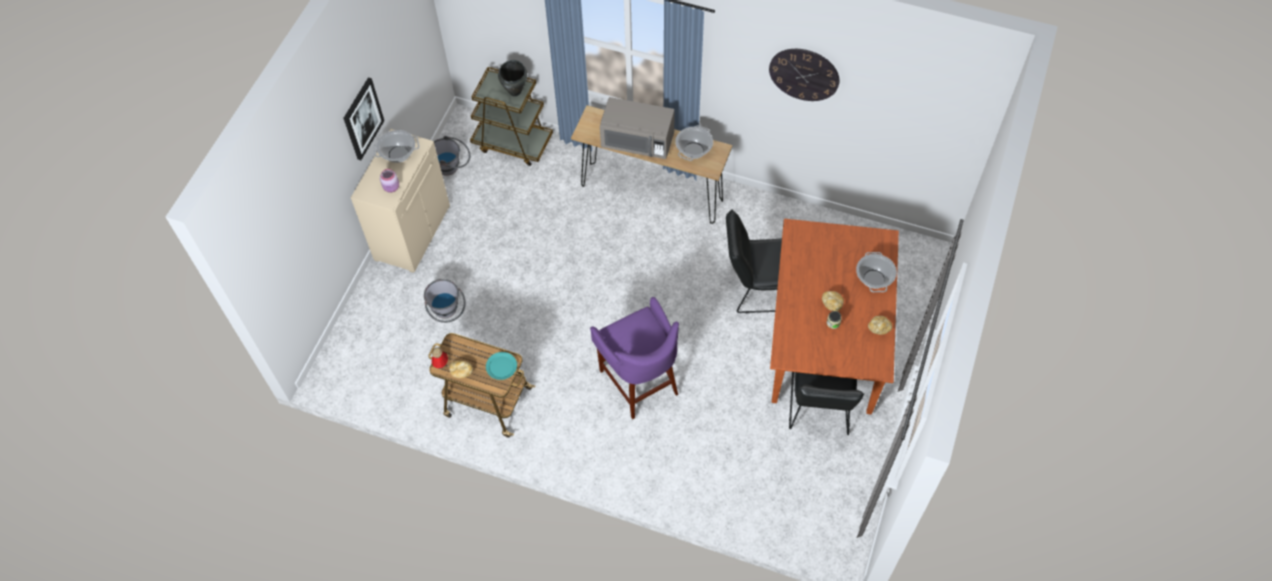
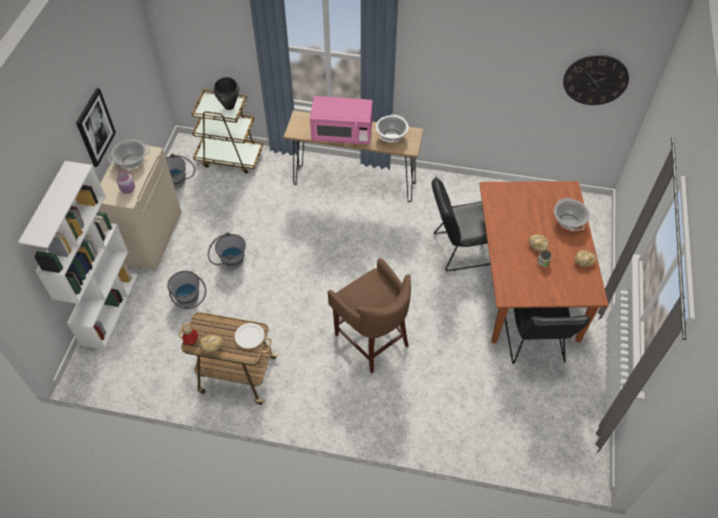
camera: 10 degrees left, 5 degrees down
(360, 310) = (109, 308): none -> white bookcase
(495, 271) = (229, 261): none -> grey bucket
(501, 366) = (249, 336): turquoise plate -> white plate
(637, 141) = (342, 133): grey microwave -> pink microwave
(640, 380) = (372, 338): purple stool -> brown stool
(804, 74) = (486, 50): wall clock -> wall clock (595, 80)

